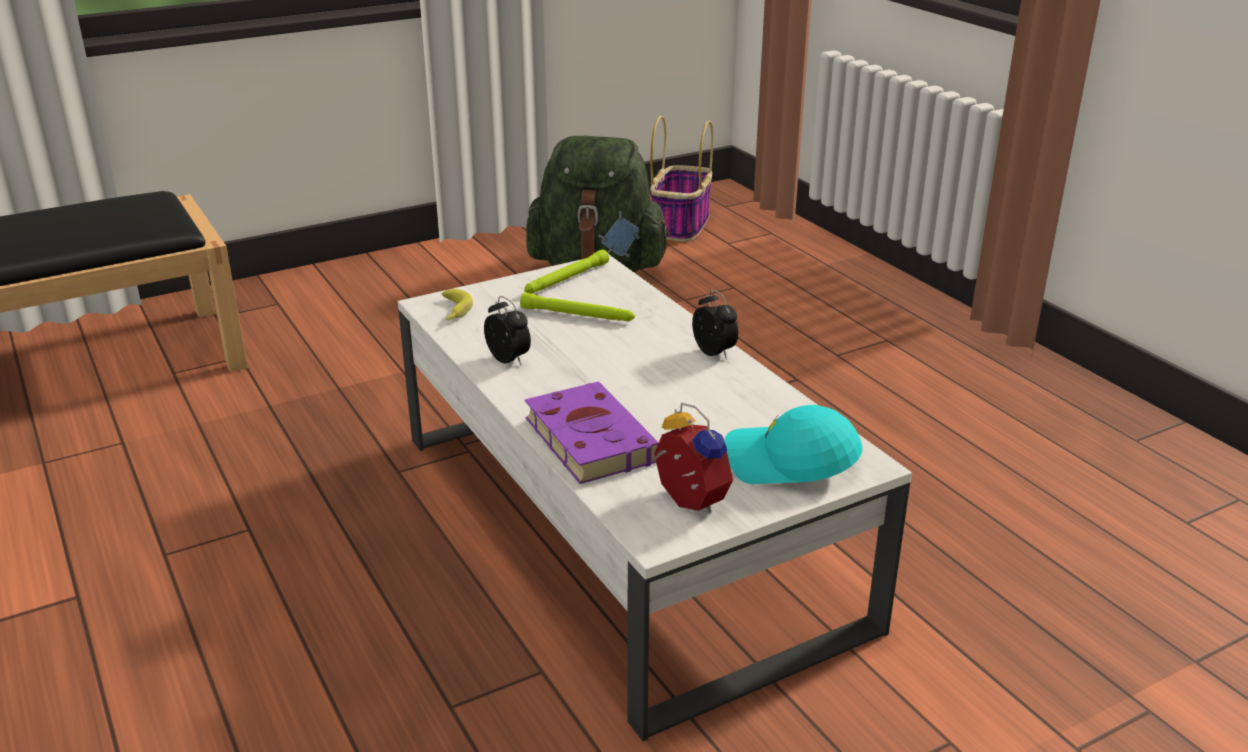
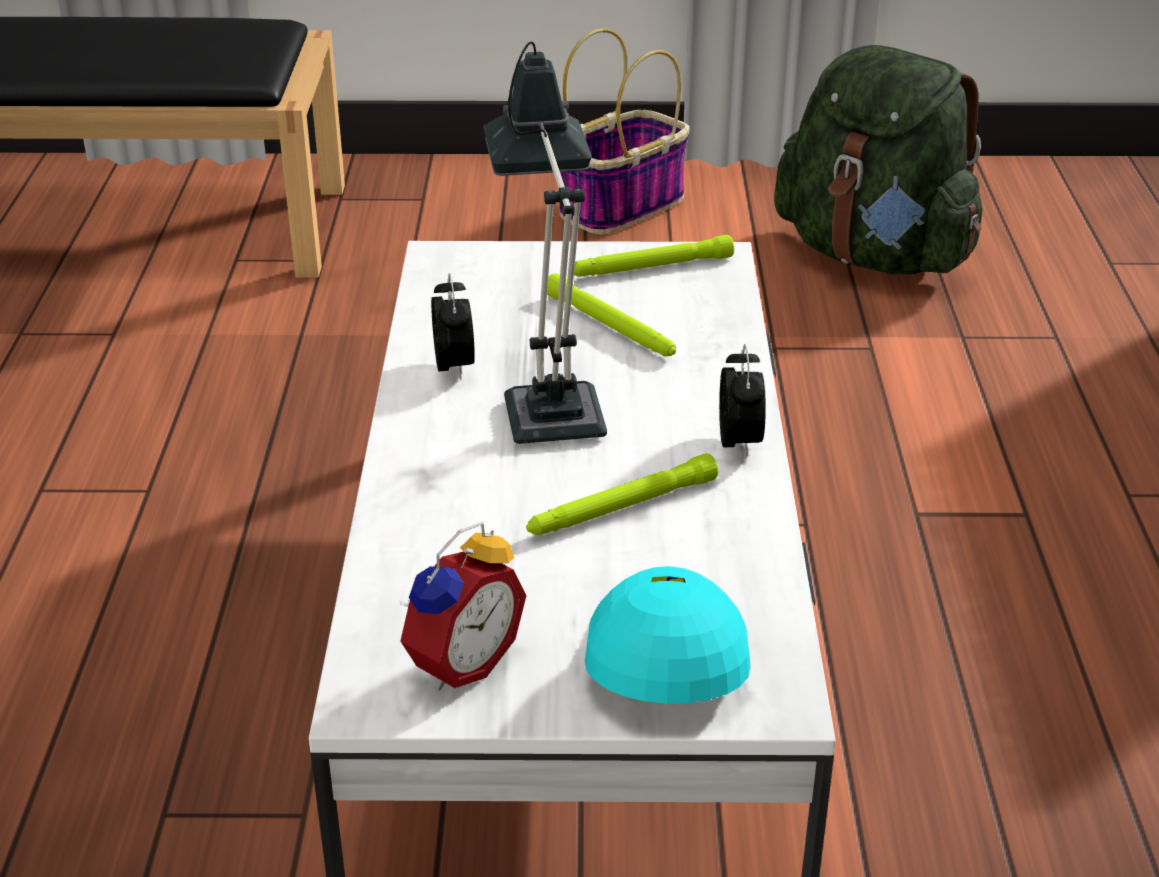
camera: 30 degrees right, 5 degrees up
(453, 312) = (457, 276): banana -> none
(588, 438) = (435, 516): purple book -> none
(589, 363) = (551, 404): none -> table lamp
(680, 225) = (1058, 216): basket -> basket (622, 206)
(686, 503) = (459, 662): alarm clock -> alarm clock turned 45 degrees clockwise
(687, 402) = (621, 508): none -> green flashlight
(789, 463) = (663, 656): turquoise cap -> turquoise cap turned 45 degrees clockwise

